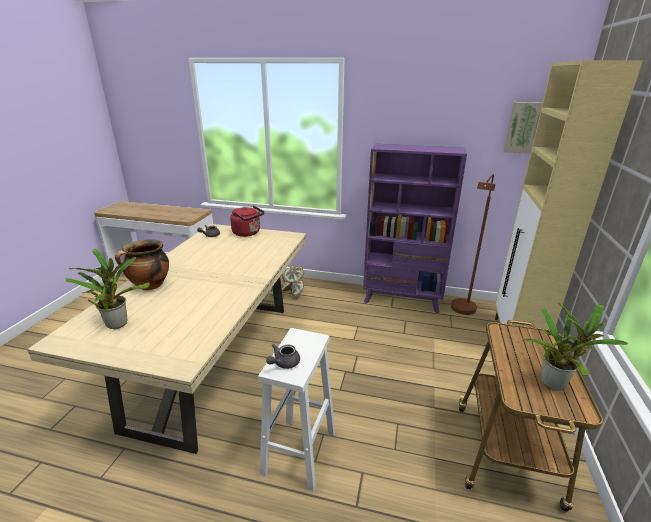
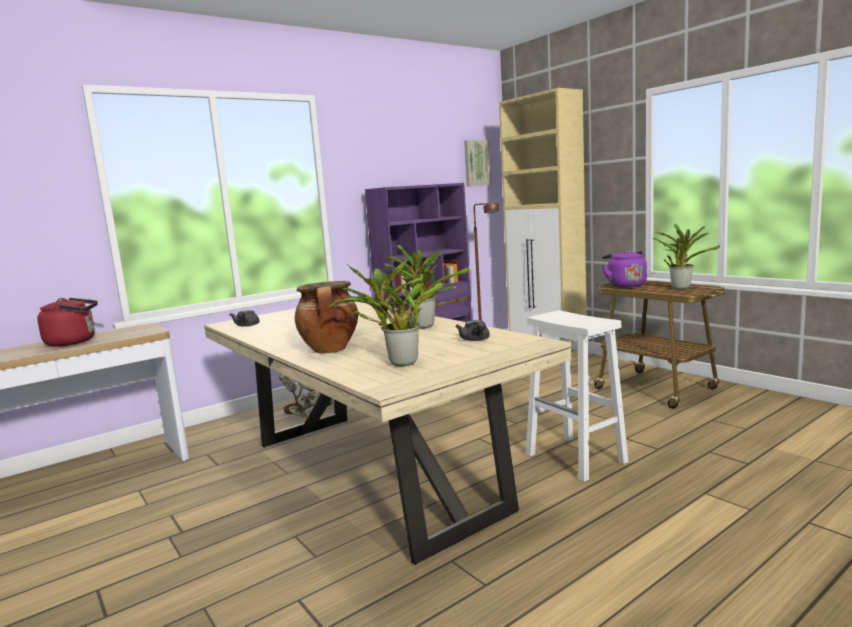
camera: 50 degrees left, 15 degrees down
(228, 292) = (422, 325): none -> potted plant
(248, 233) = (286, 314): red kettle -> red kettle (74, 342)
(283, 363) = (581, 322): grey teapot -> grey teapot (475, 340)
(517, 337) = (625, 285): none -> purple kettle

